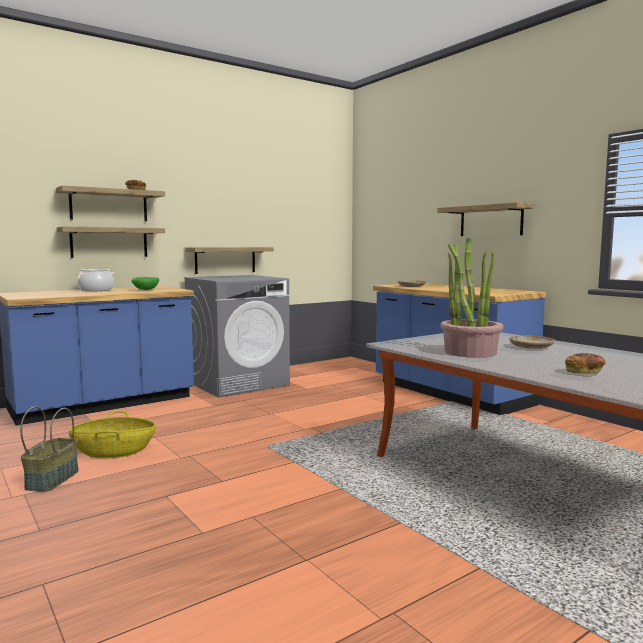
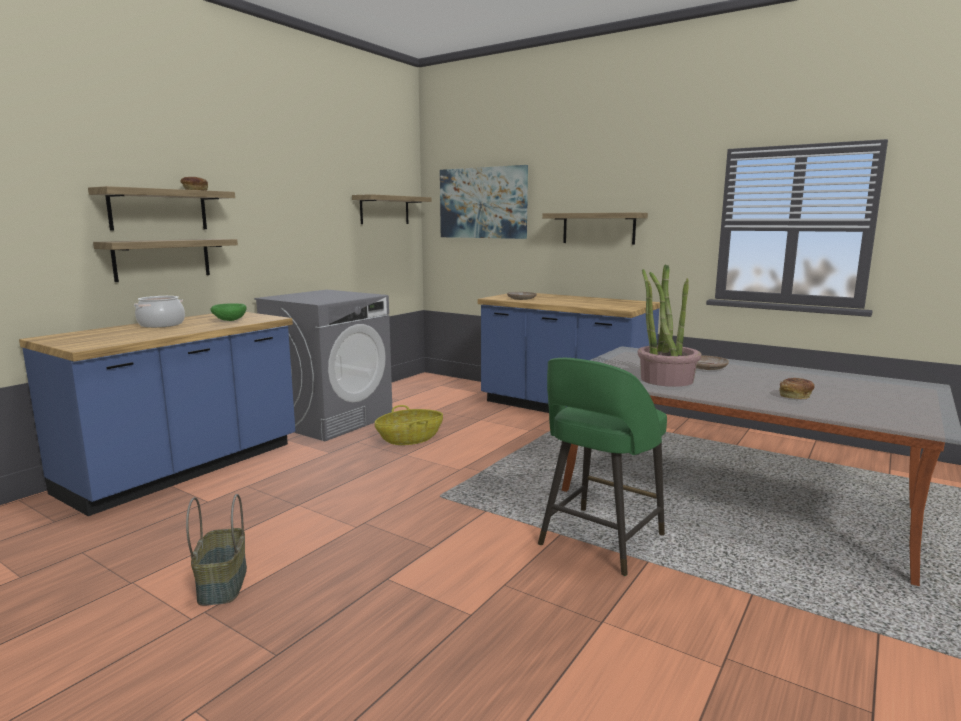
camera: 20 degrees left, 5 degrees up
(114, 451) = (265, 532): basket -> basket (410, 439)
(225, 260) = (297, 273): shelf -> shelf (384, 210)
(371, 499) = (599, 541): none -> green stool
(397, 202) = (483, 203): none -> picture

